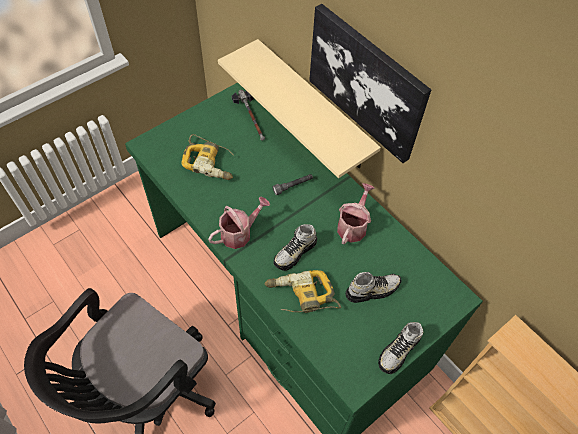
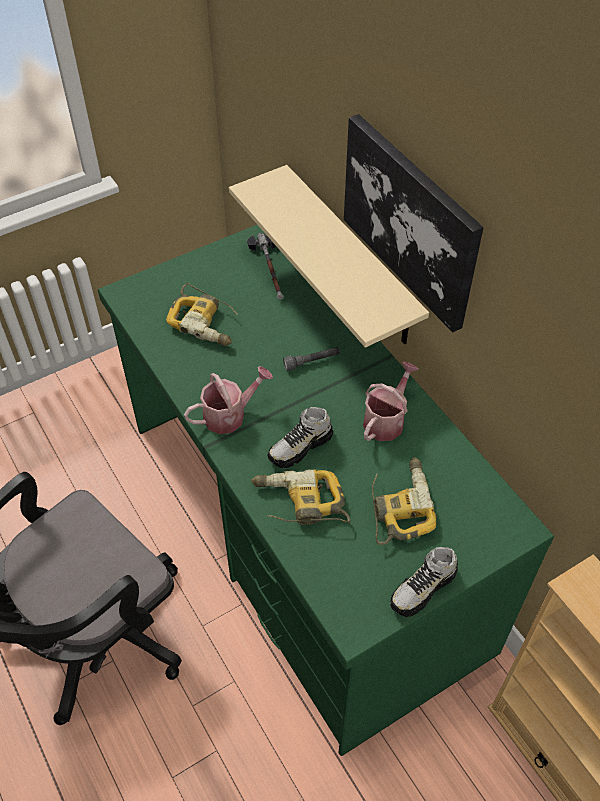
camera: 10 degrees right, 5 degrees down
(372, 290) = (399, 505): shoe -> power drill

